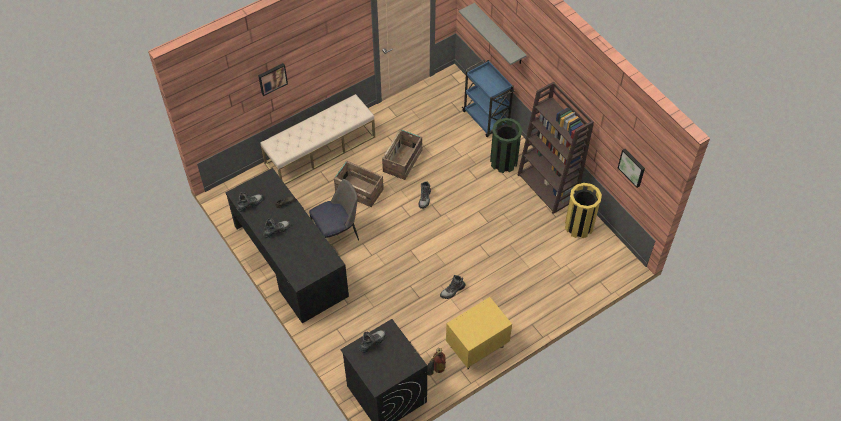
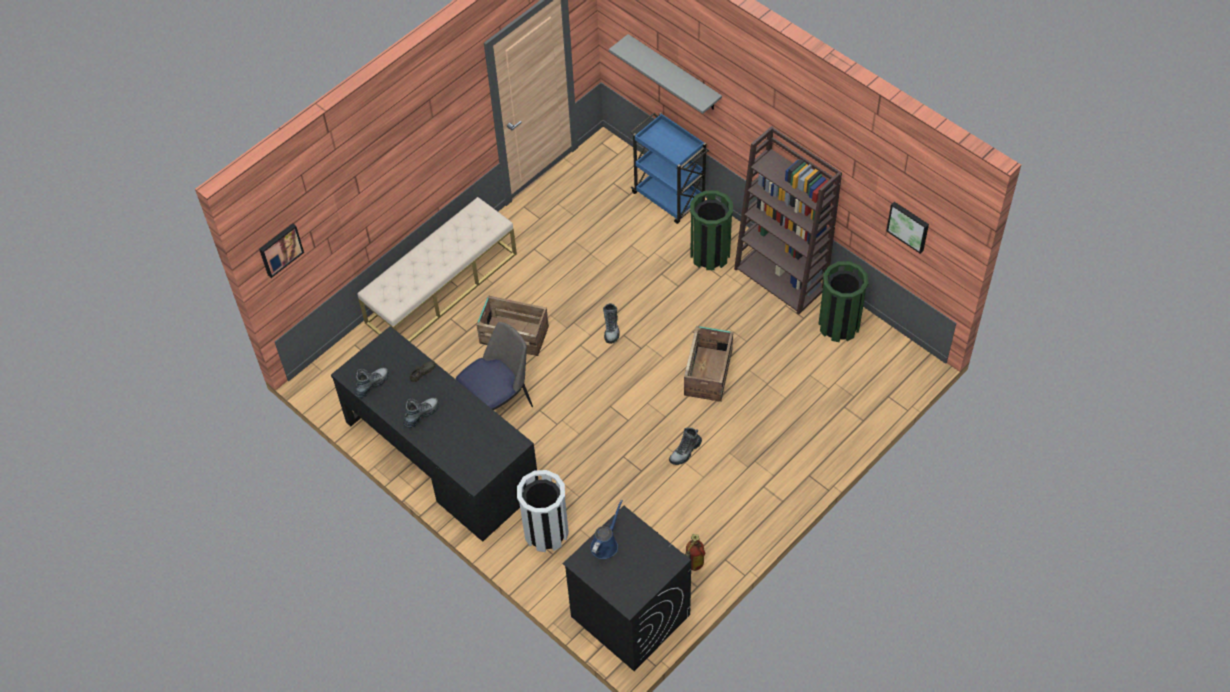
camera: 10 degrees left, 0 degrees up
(272, 78) = (365, 196): picture -> picture (280, 249)
(345, 326) = (546, 532): none -> white trash can
(372, 342) = (605, 544): boot -> blue watering can
(403, 160) = (566, 280): crate -> crate (708, 372)
(477, 348) = (740, 524): yellow nightstand -> none
(579, 226) = (839, 325): yellow trash can -> green trash can

